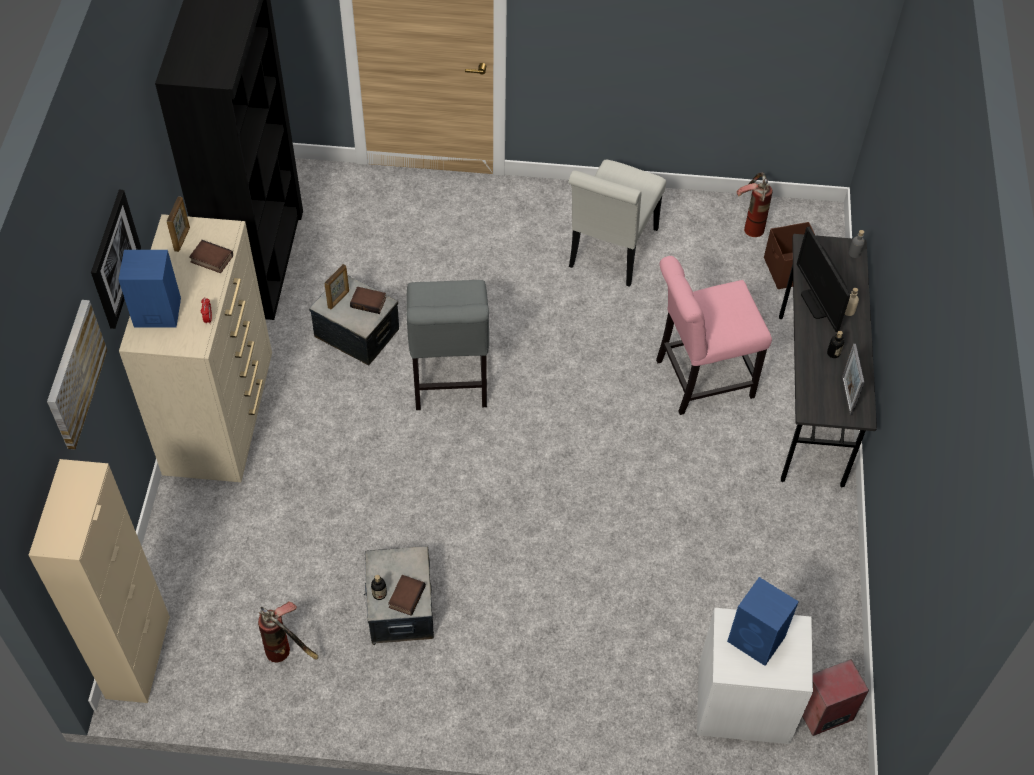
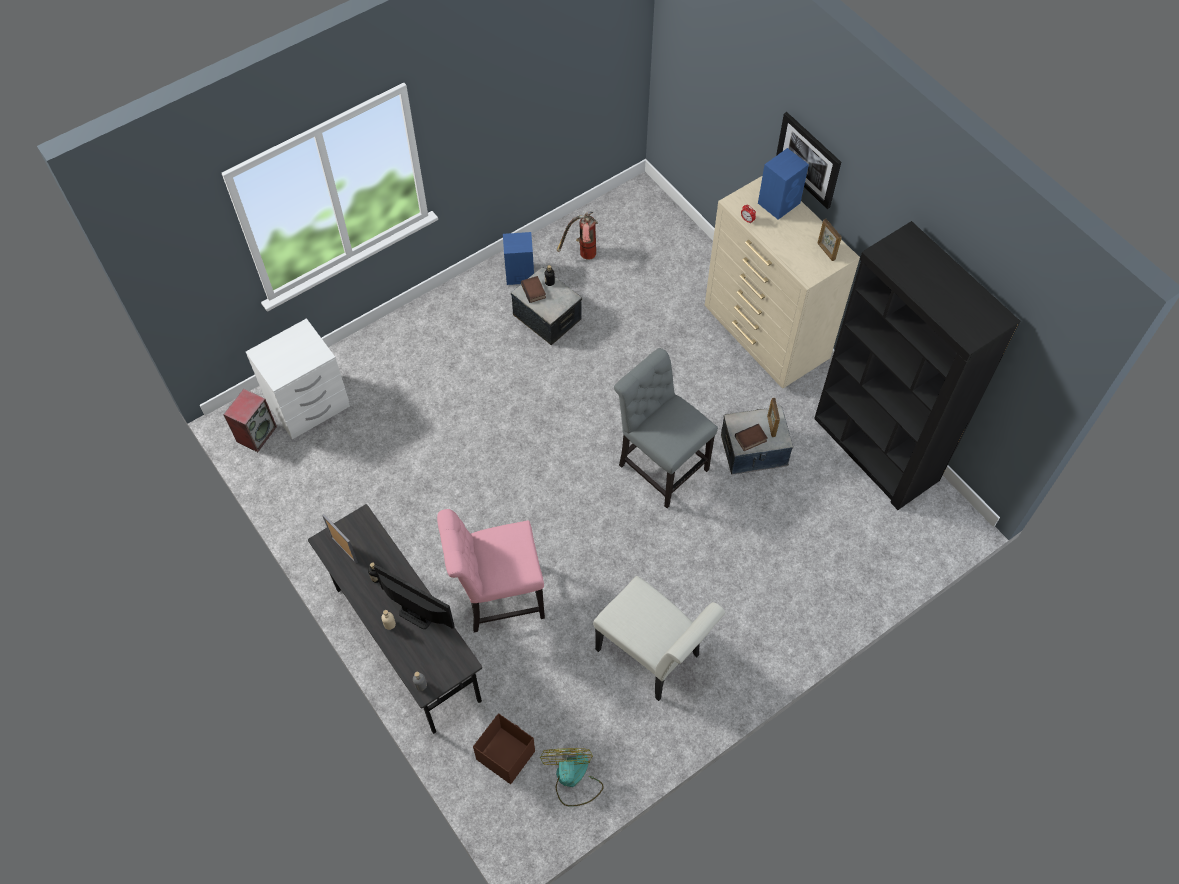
camera: 140 degrees right, 5 degrees up
(74, 374) = (740, 93): picture -> none
(138, 657) = (653, 202): beige cabinet -> none
(210, 259) = (793, 252): book -> none
(610, 253) = (653, 657): white chair -> white chair turned 150 degrees clockwise
(699, 379) = (498, 597): pink chair -> pink chair turned 135 degrees counterclockwise
(749, 224) = (572, 779): fire extinguisher -> fan
(757, 640) = (296, 356): blue speaker -> blue speaker (519, 274)

